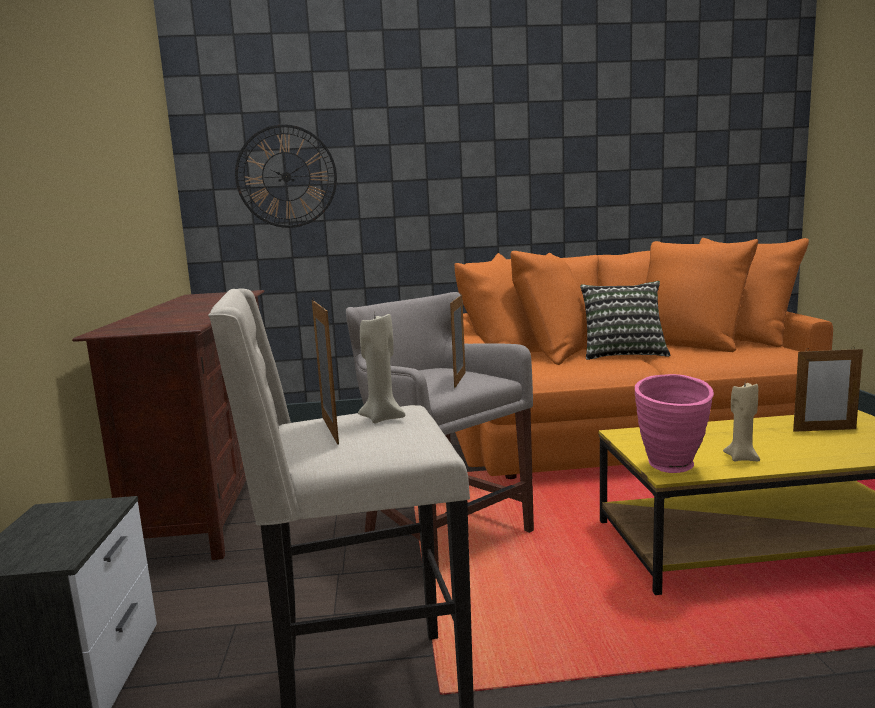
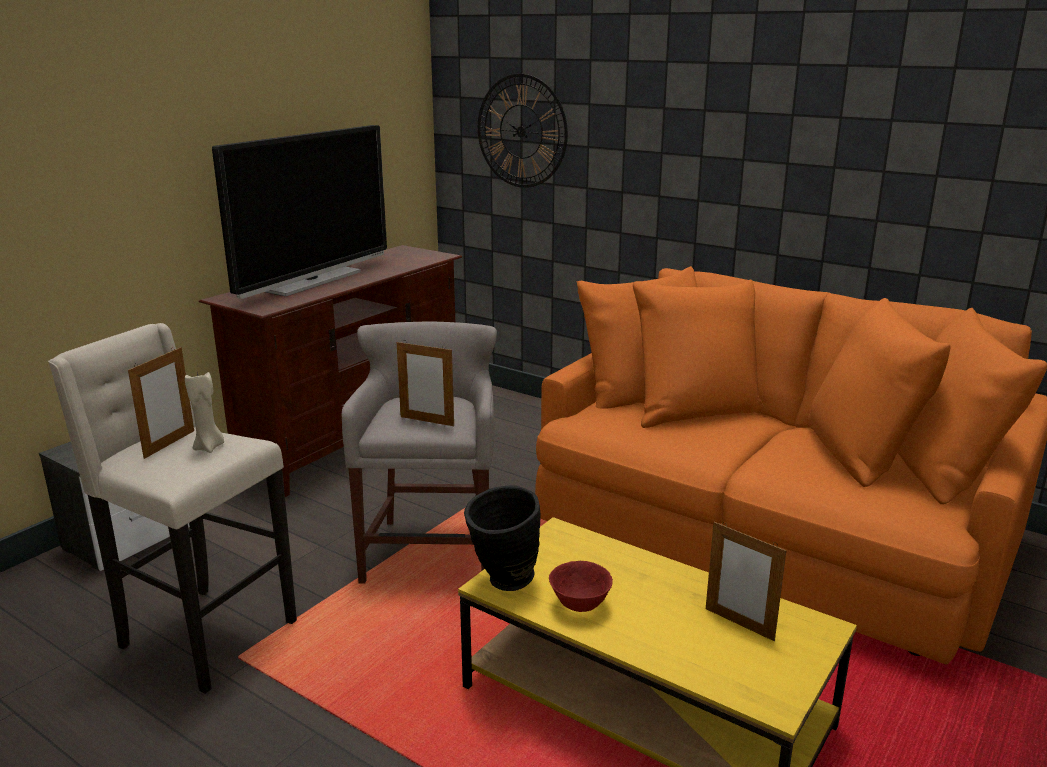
camera: 40 degrees right, 10 degrees up
(172, 313) = (312, 281): none -> television
(460, 380) = (427, 421): picture frame -> picture frame turned 120 degrees counterclockwise
(623, 354) = (739, 439): pillow -> none
(672, 469) = (503, 583): pink vase -> black vase
(742, 458) = (579, 605): beige candle -> red bowl

